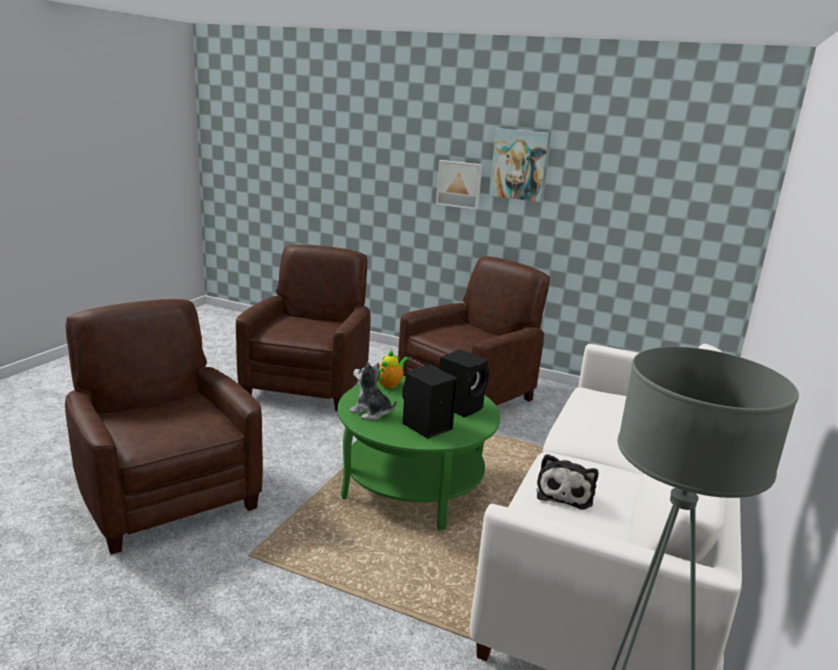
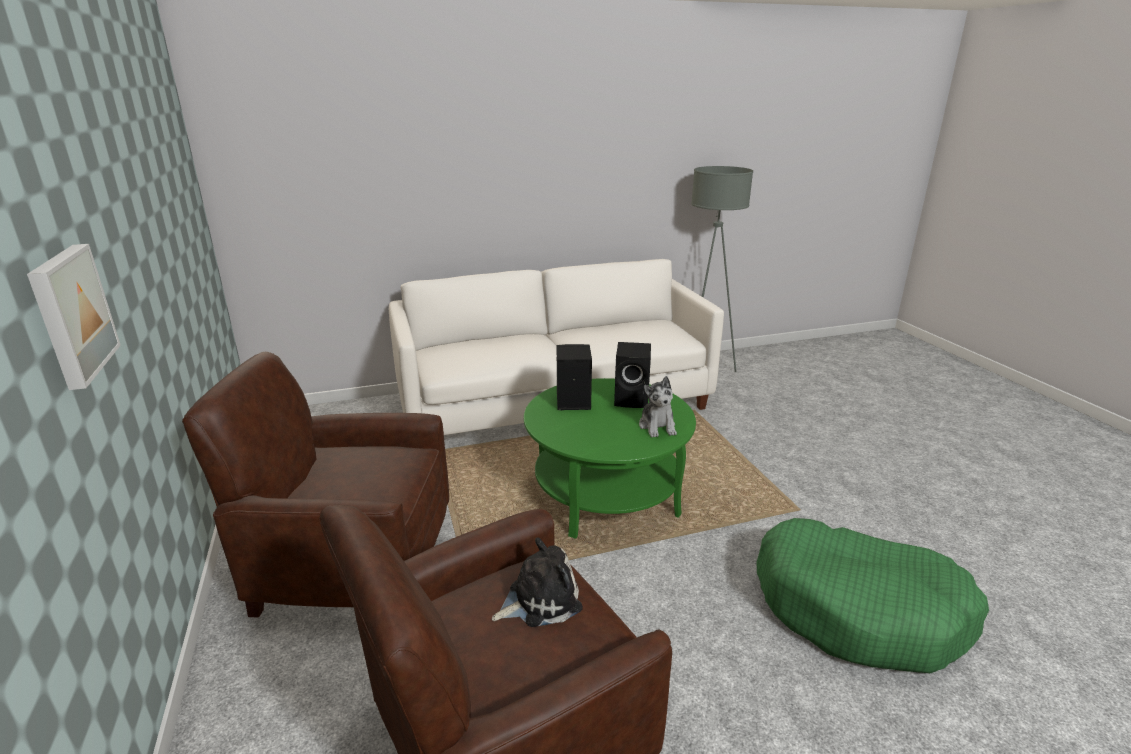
camera: 130 degrees left, 5 degrees up
(166, 495) = (859, 610): brown armchair -> green dog bed
(390, 384) = (591, 445): teapot -> none
(519, 164) = (99, 218): picture -> none
(565, 493) = (627, 337): plush toy -> plush toy (540, 599)

